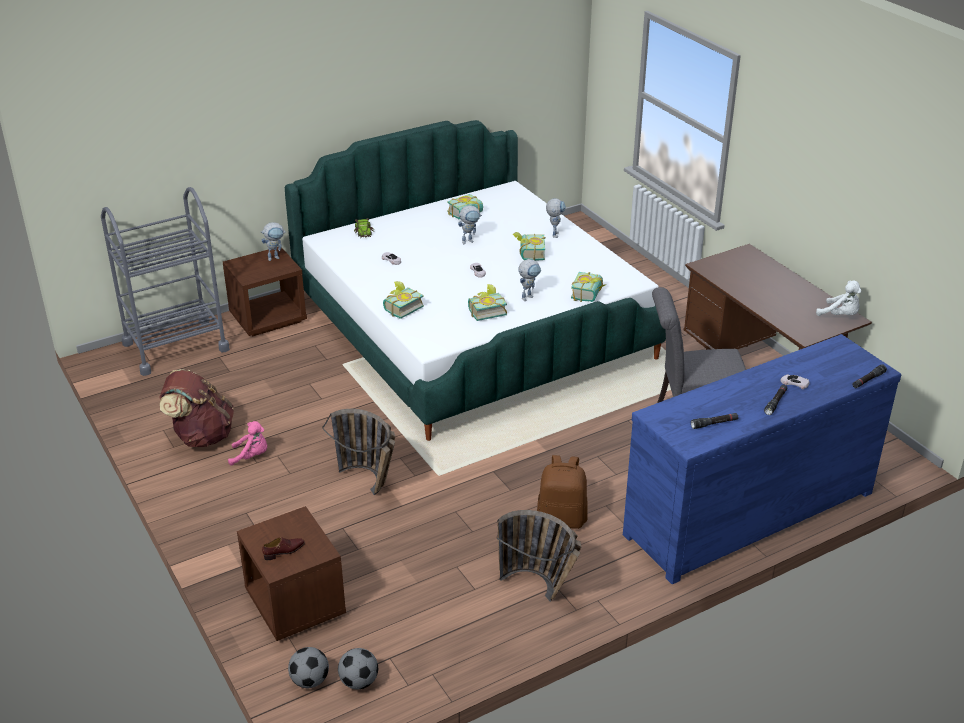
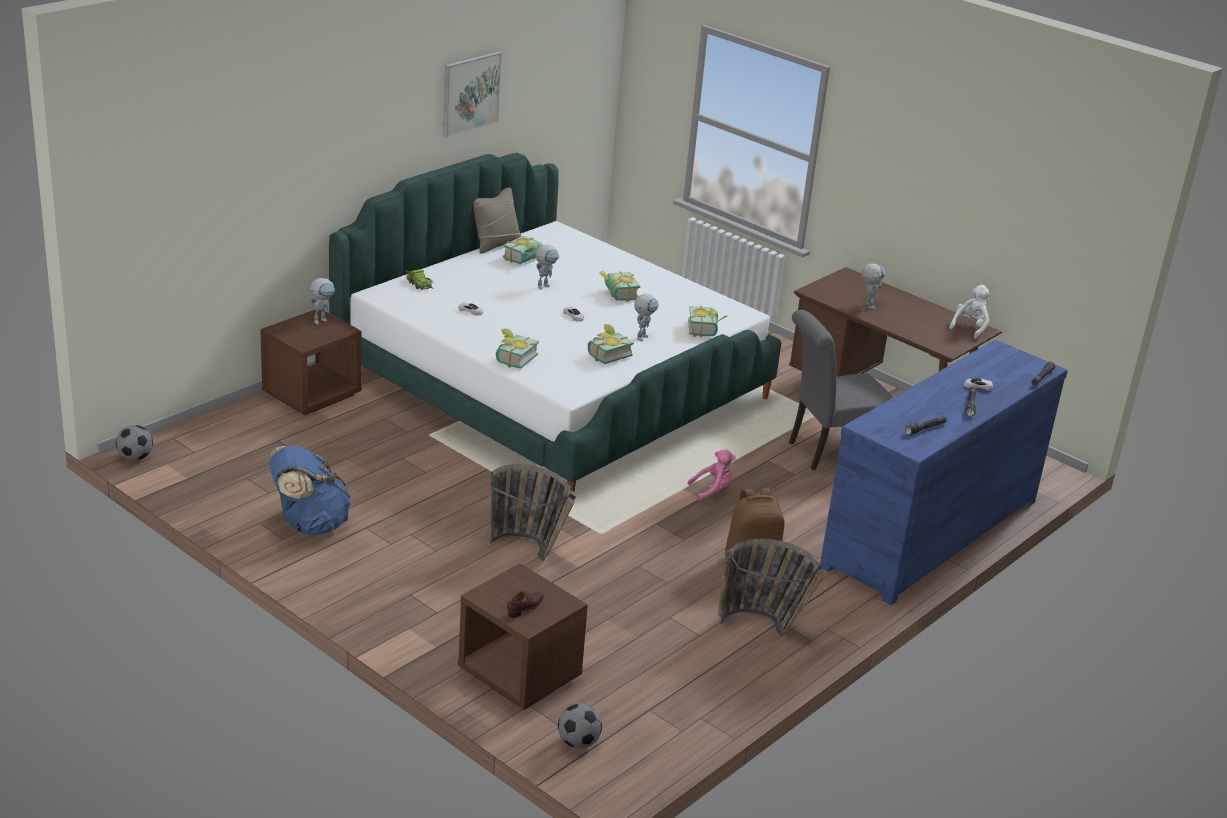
camera: 20 degrees left, 5 degrees down
(175, 346) = (218, 434): grey cart -> none
(201, 436) = (309, 524): brown backpack -> blue backpack
(251, 456) = (381, 538): pink plush toy -> pink plush toy (712, 491)
(359, 682) = (630, 736): football -> football (135, 458)
(426, 67) = (470, 93): none -> picture
(450, 199) = (495, 243): none -> beige pillow
(554, 233) = (632, 272): toy robot -> toy robot (867, 304)
(840, 315) = (970, 327): white plush toy -> white plush toy turned 75 degrees counterclockwise

